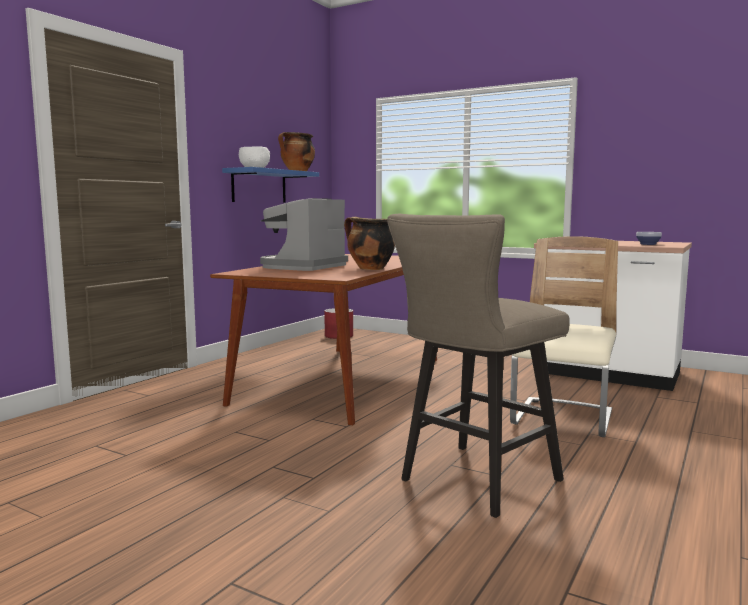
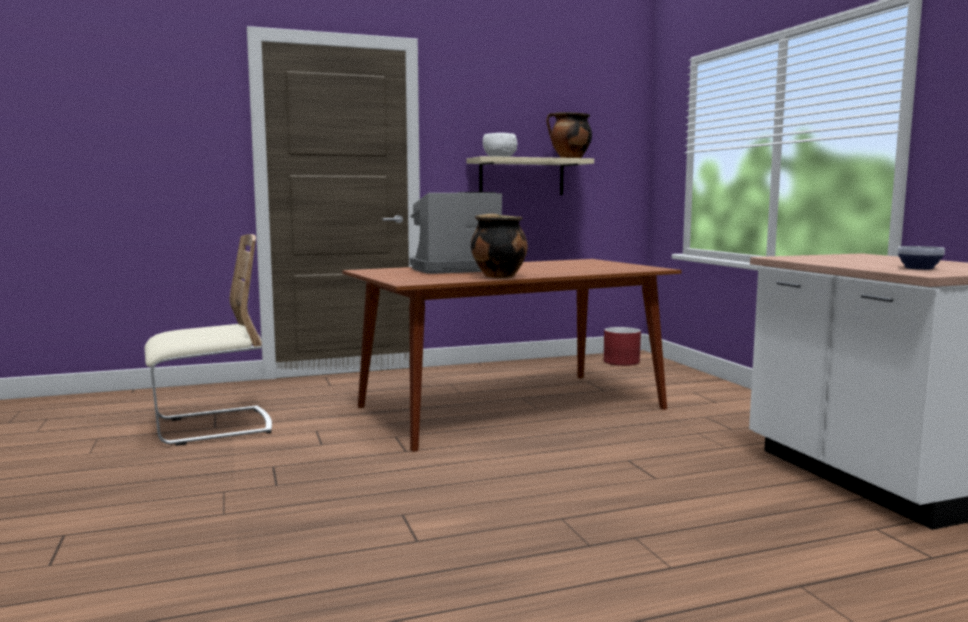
camera: 40 degrees right, 0 degrees up
(259, 186) = (521, 177): blue shelf -> beige shelf
(472, 482) = (378, 537): beige stool -> none
(563, 419) = (644, 512): beige chair -> beige chair (212, 427)

